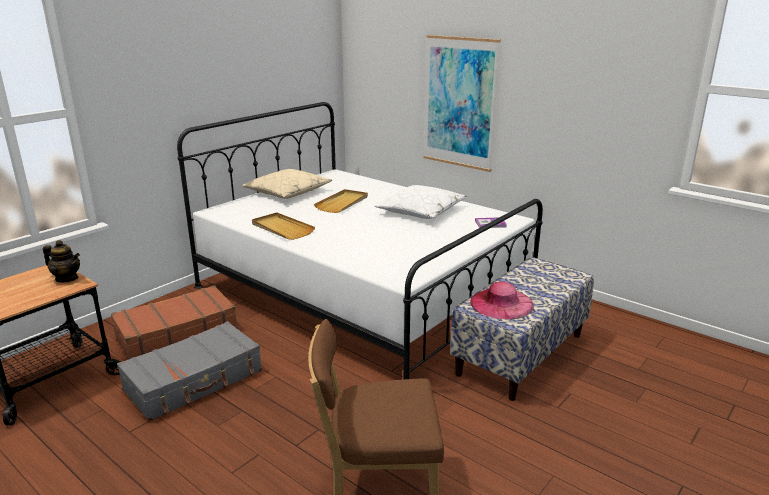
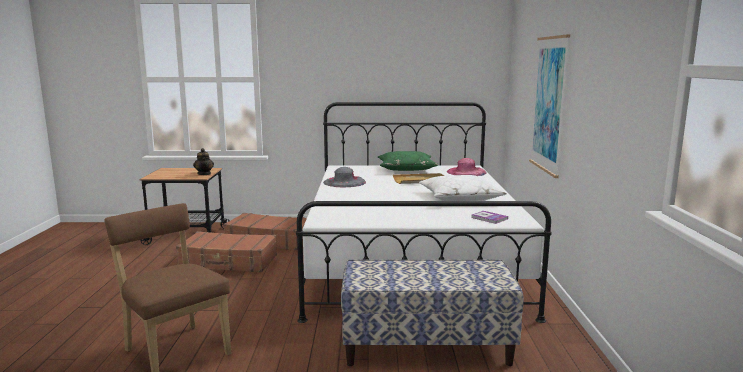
camera: 50 degrees right, 10 degrees down
(194, 381) = (228, 262): grey suitcase -> brown suitcase
(282, 228) = (344, 182): beige tray -> grey hat
(288, 192) = (406, 168): beige pillow -> green pillow
(501, 303) = (383, 271): pink hat -> pink hat (466, 172)

